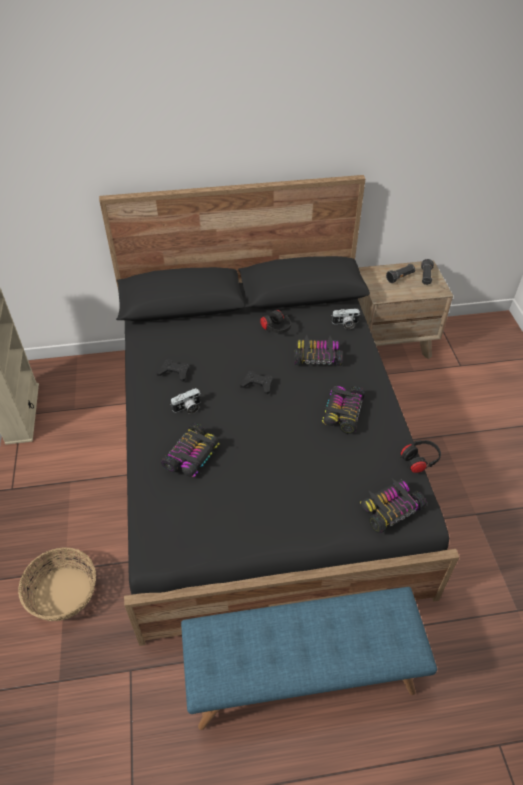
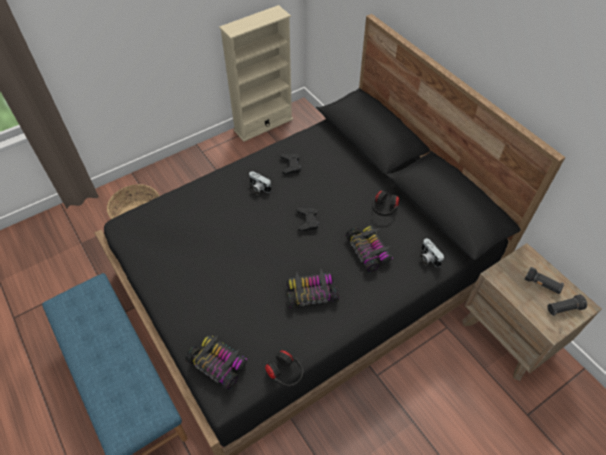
camera: 65 degrees right, 5 degrees up
(193, 456) = (210, 209): toy car -> none

